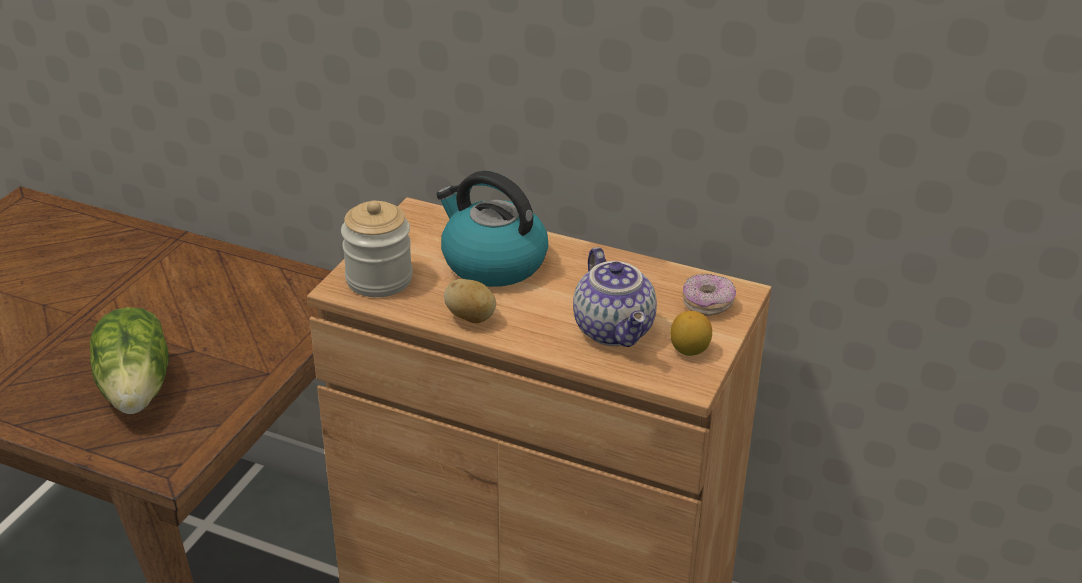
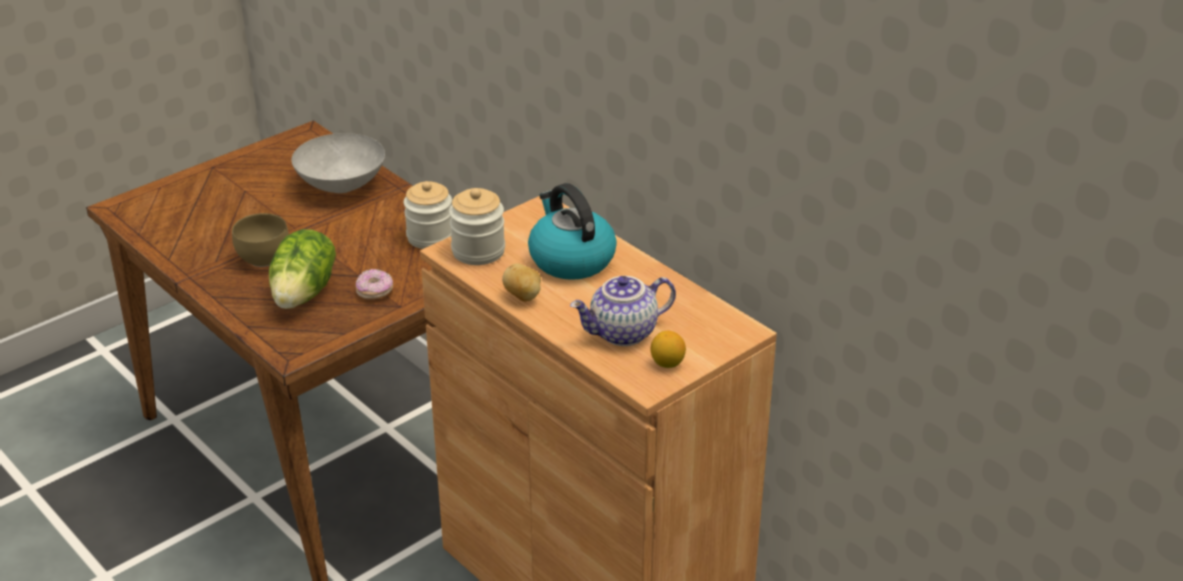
camera: 25 degrees right, 0 degrees up
(54, 360) = (262, 258): none -> brown bowl
(106, 251) = (343, 185): none -> grey bowl
(252, 285) = (430, 237): none -> jar
(615, 330) = (623, 334): teapot -> teapot turned 60 degrees clockwise
(707, 304) = (711, 333): donut -> donut (375, 292)

